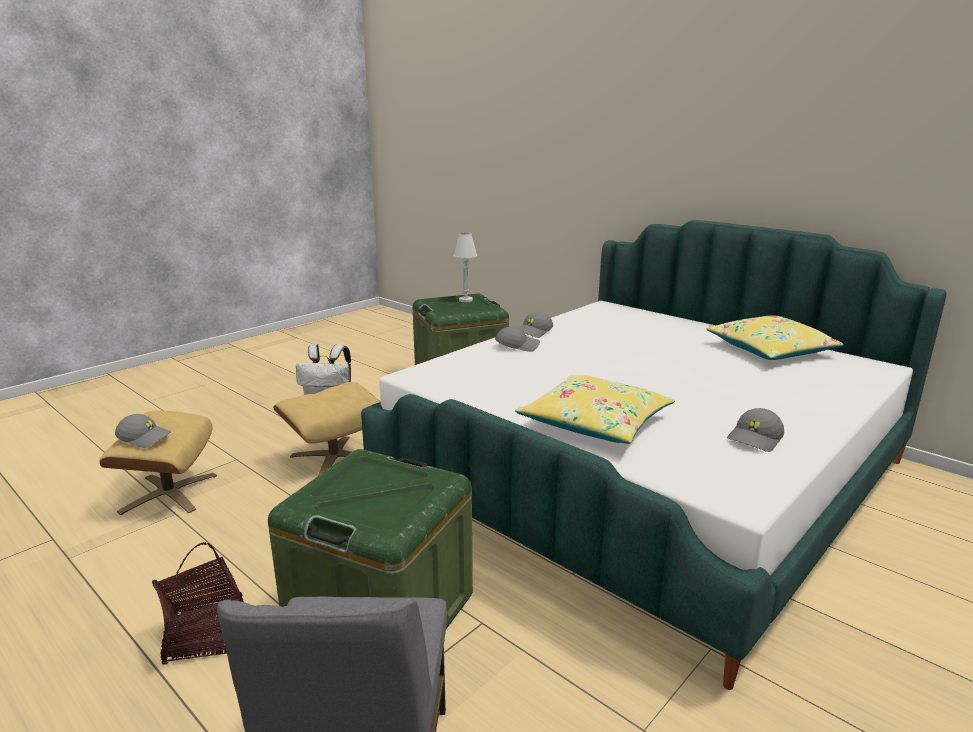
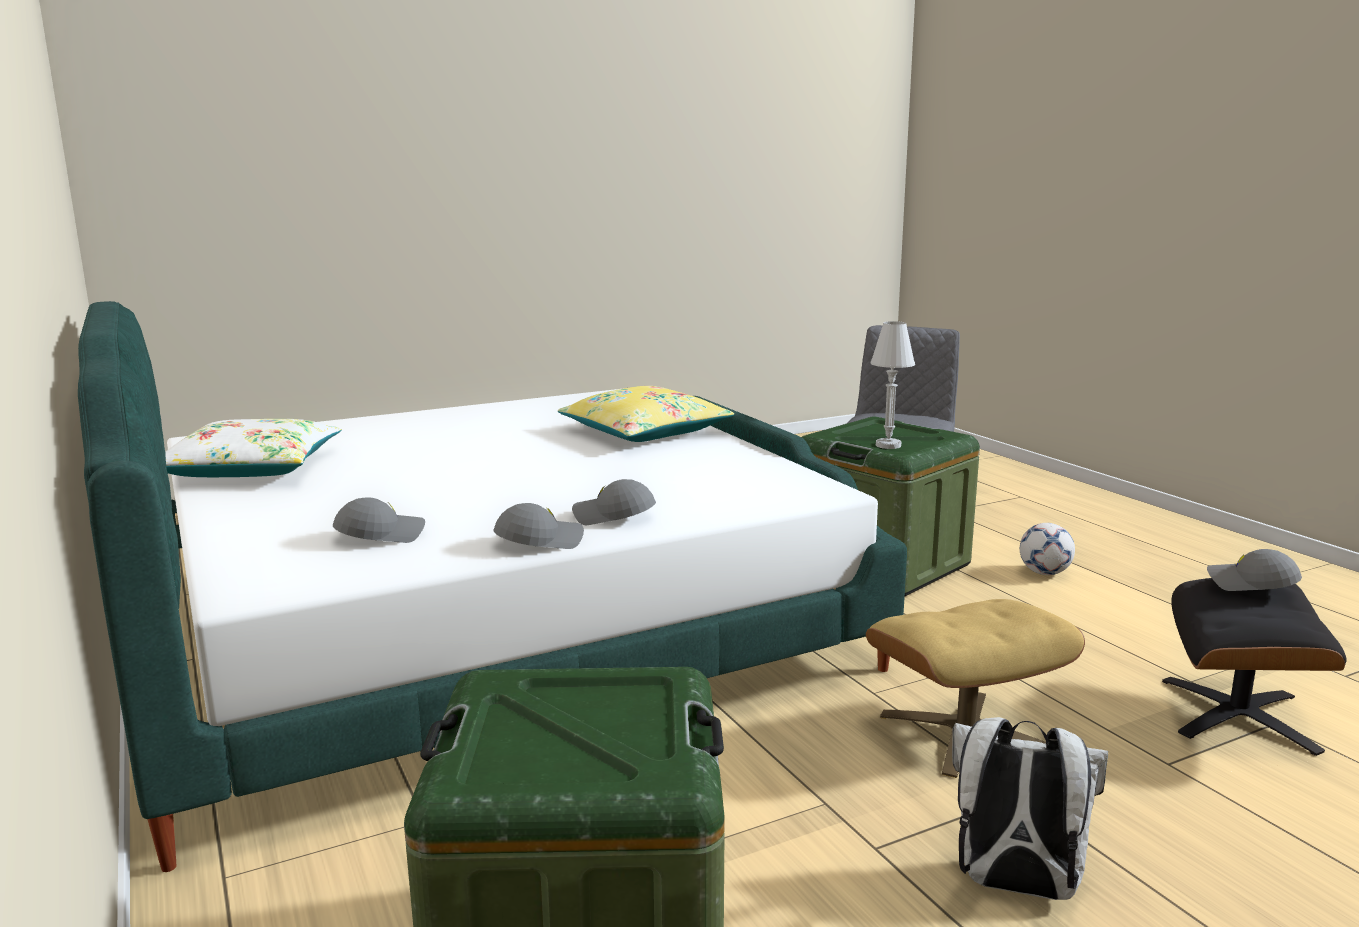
camera: 160 degrees left, 5 degrees down
(168, 493) = (1239, 715): beige ottoman -> black ottoman
(205, 636) = (1044, 573): basket -> football
(465, 300) = (521, 762): white table lamp -> white table lamp (888, 445)
(755, 439) = (521, 412): grey cap -> grey cap (380, 535)
(770, 350) = (251, 469): yellow pillow -> white pillow

